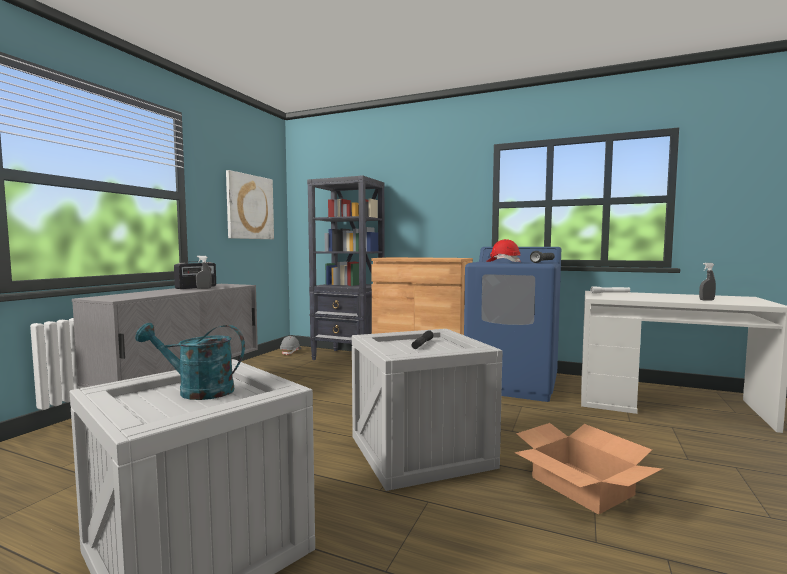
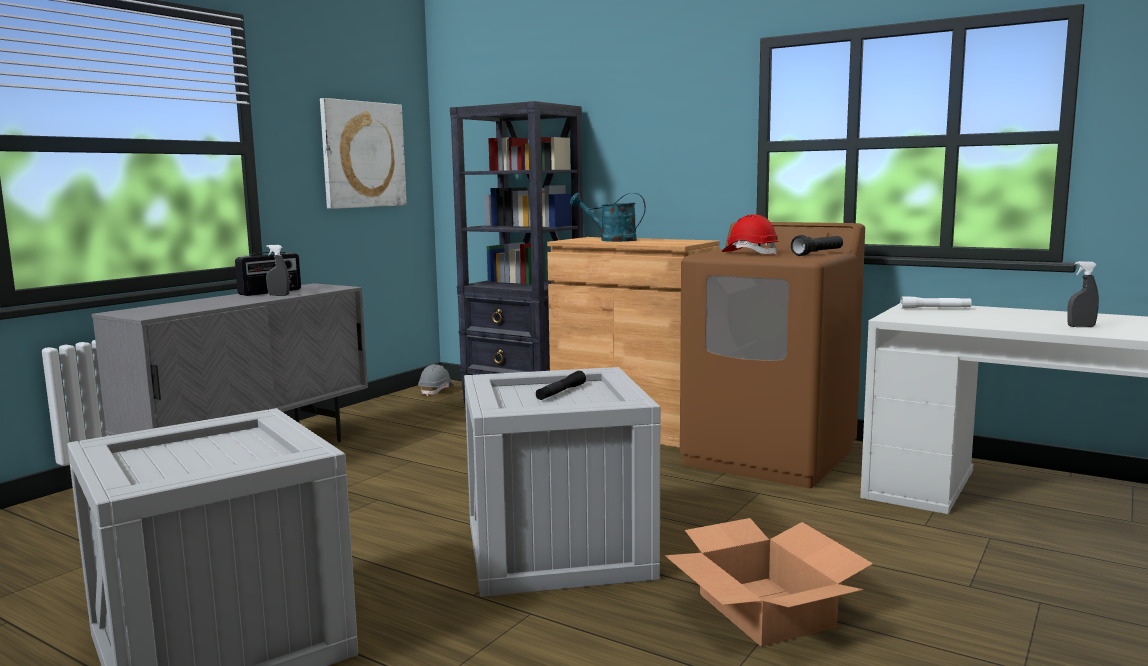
camera: 10 degrees right, 5 degrees up
(197, 391) = (213, 450): turquoise watering can -> turquoise watering can (611, 240)
(512, 384) = (770, 457): blue washing machine -> brown washing machine

